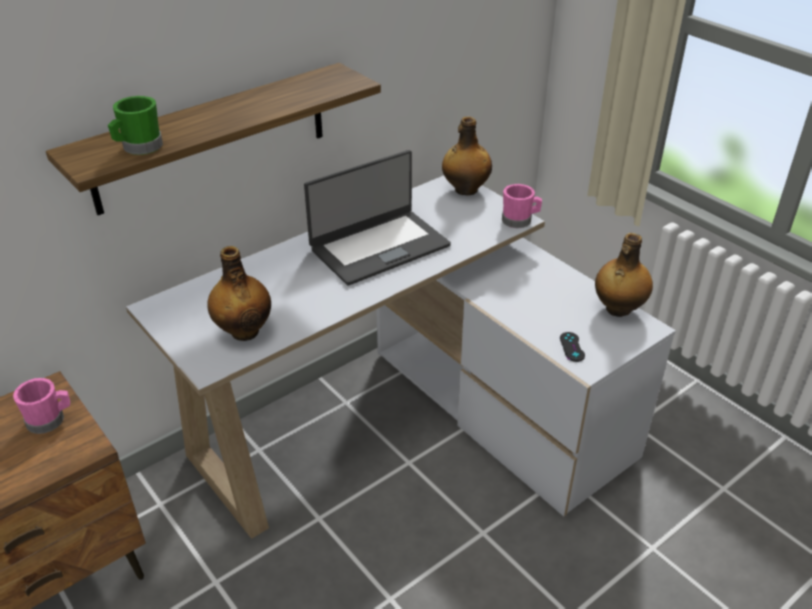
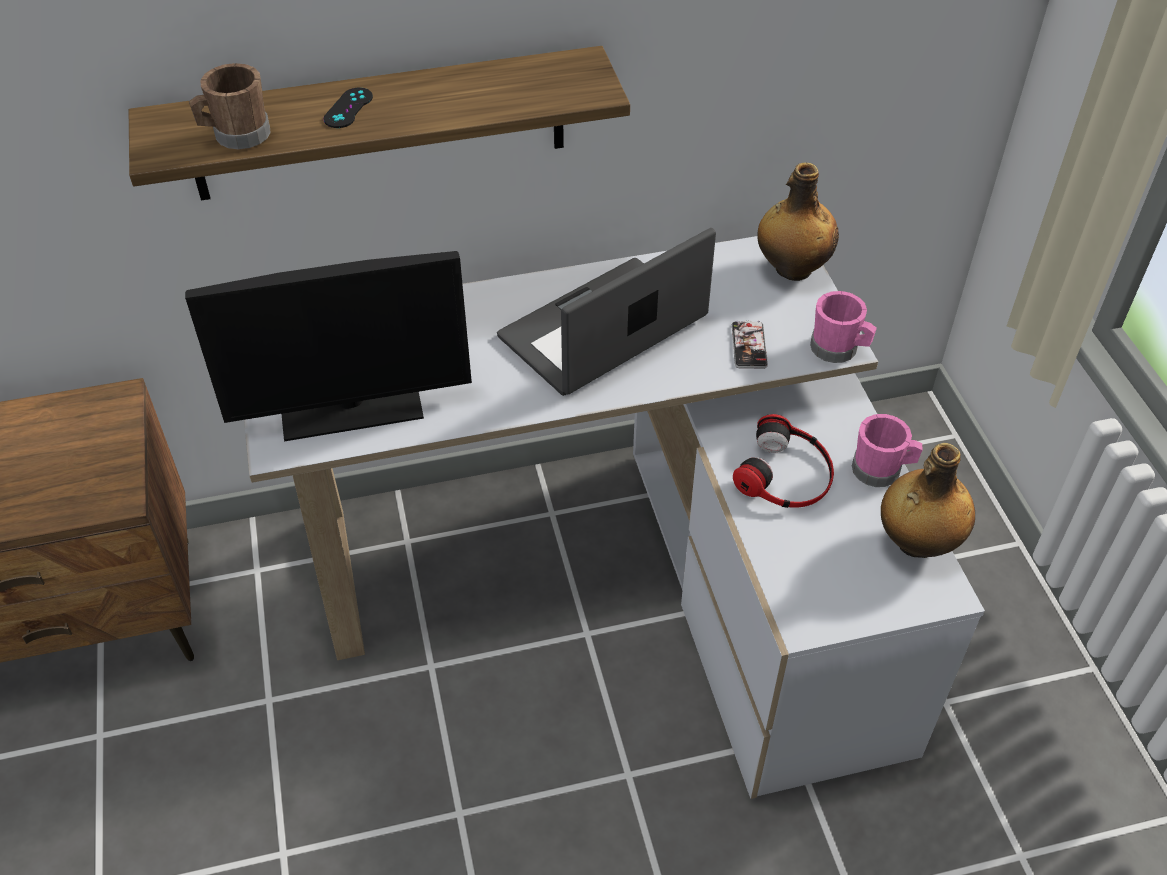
camera: 25 degrees right, 10 degrees up
(50, 420) = (97, 444): pink mug -> pink mug (881, 470)
(139, 148) = (236, 136): green mug -> brown mug
(244, 331) = (351, 407): bottle -> monitor
(379, 246) = (605, 330): laptop -> laptop turned 150 degrees clockwise
(469, 232) = (749, 346): none -> phone
(524, 297) = (786, 474): none -> headphones
(572, 347) = (803, 581): black game controller -> black game controller (348, 108)

